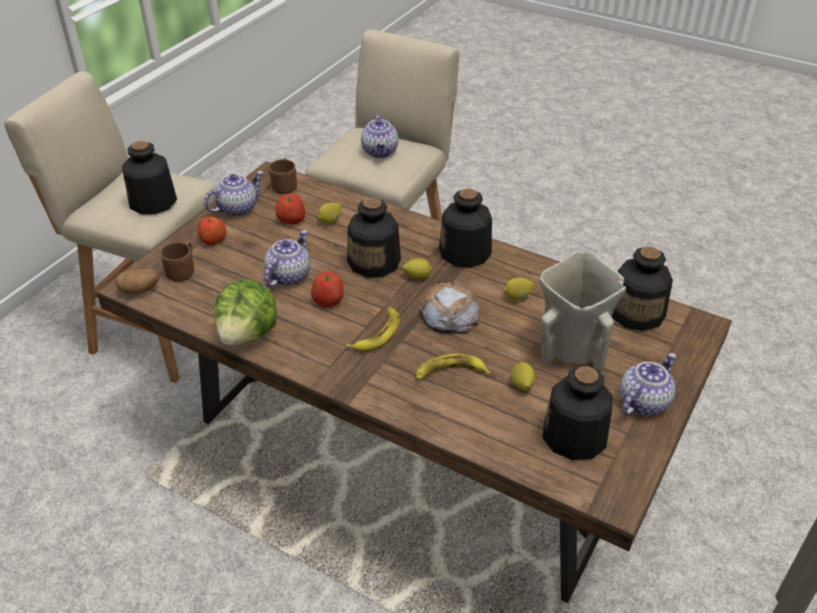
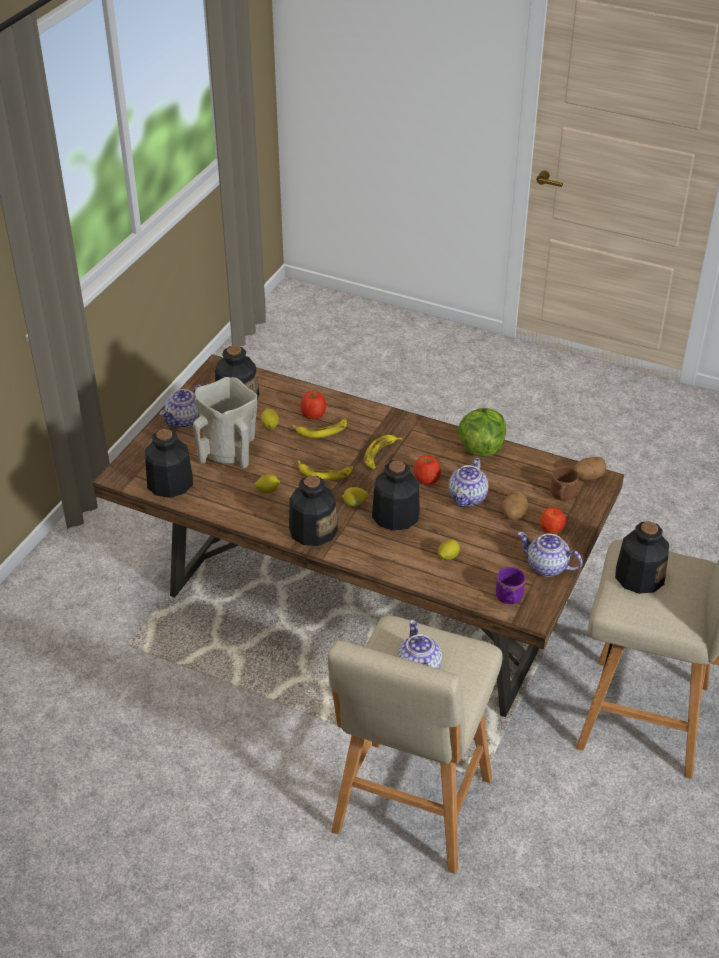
camera: 175 degrees right, 0 degrees up
(237, 208) = (546, 566): teapot -> teapot turned 75 degrees clockwise
(246, 256) = (513, 514): none -> potato
(285, 185) = (509, 599): brown mug -> purple mug
(291, 219) = (487, 556): apple -> apple (313, 413)
(449, 314) = (325, 473): bread -> banana

